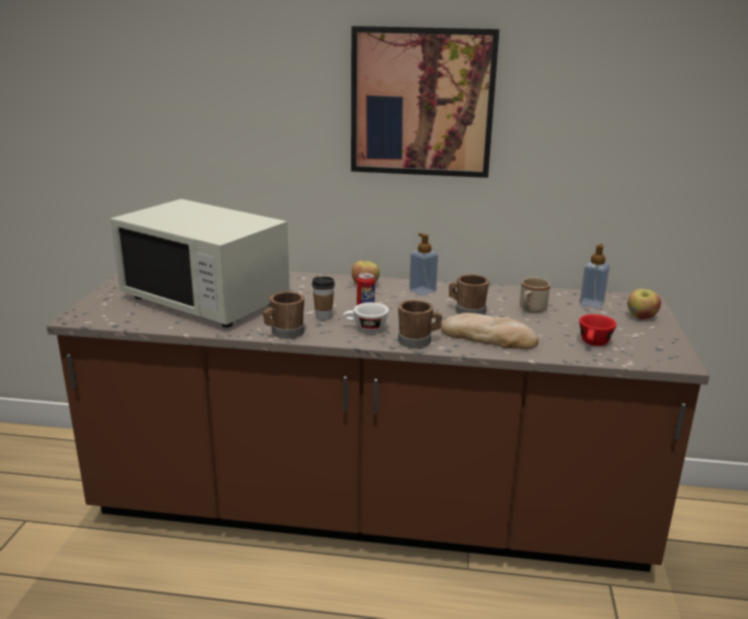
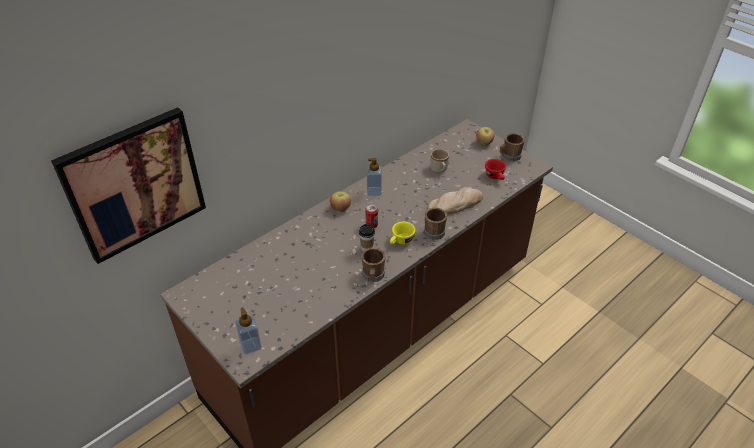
camera: 50 degrees left, 20 degrees up
(206, 300) = (284, 287): white microwave -> none
(365, 329) = (401, 241): white cup -> yellow cup
(422, 102) = (344, 72): picture -> picture (134, 184)
(467, 311) = (418, 192): brown mug -> brown mug (509, 156)
(591, 303) = (454, 146): soap dispenser -> soap dispenser (251, 345)

